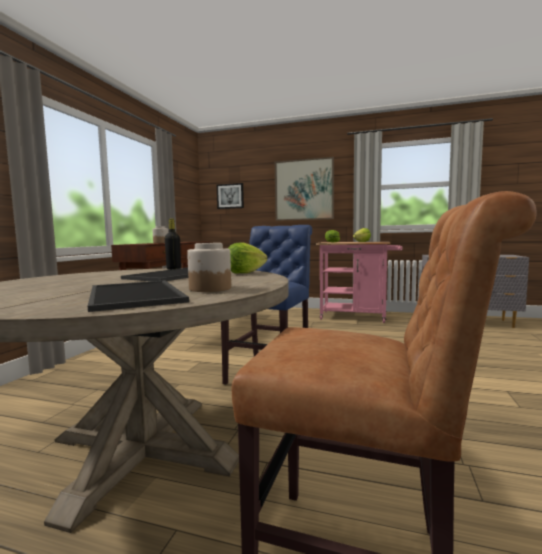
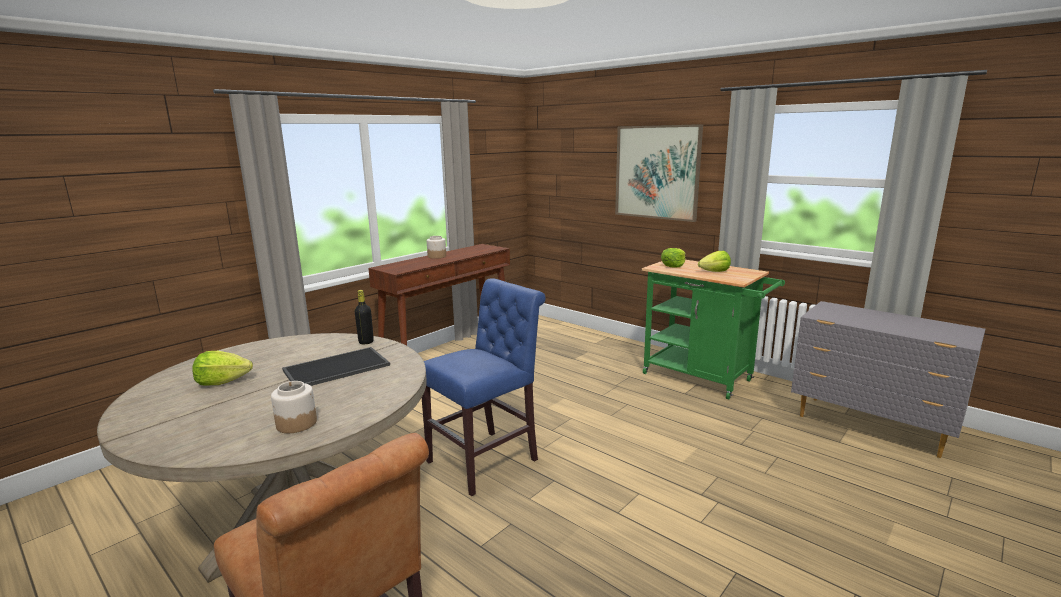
camera: 25 degrees right, 10 degrees up
(137, 295) = (233, 425): tray -> none
(230, 196) = (561, 172): picture -> none
(245, 272) = (400, 374): lettuce -> lettuce (222, 382)
(358, 317) = (703, 378): pink cart -> green cart

